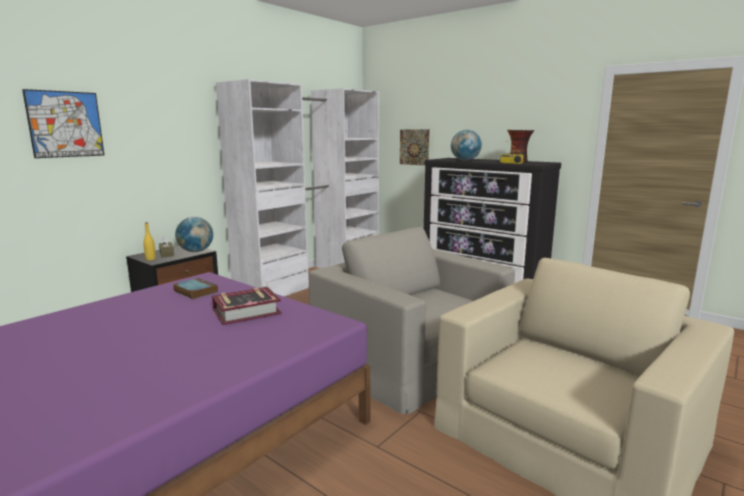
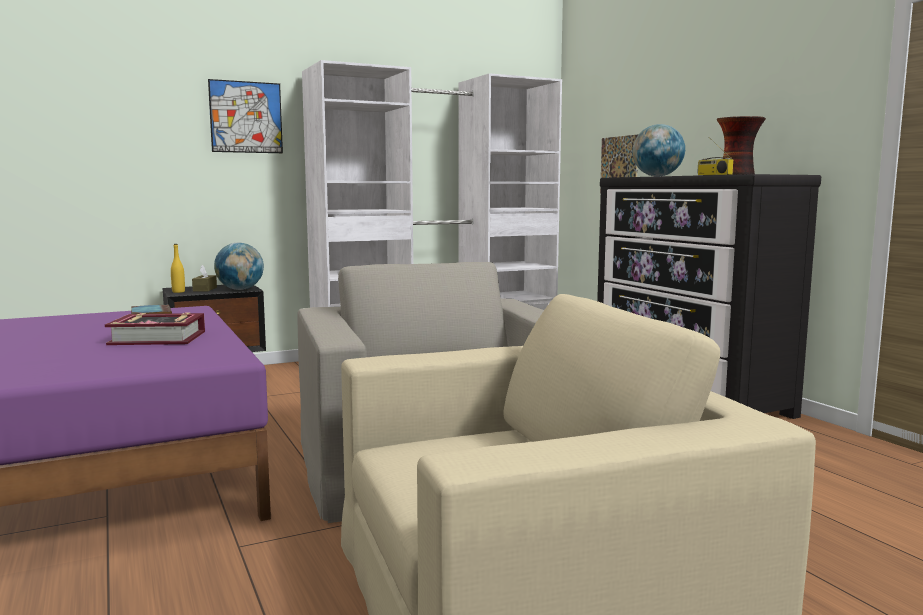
camera: 25 degrees right, 5 degrees down
(65, 124) = (100, 121): picture -> picture (246, 117)

